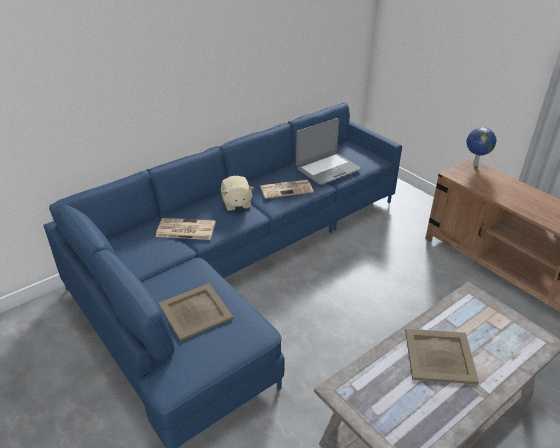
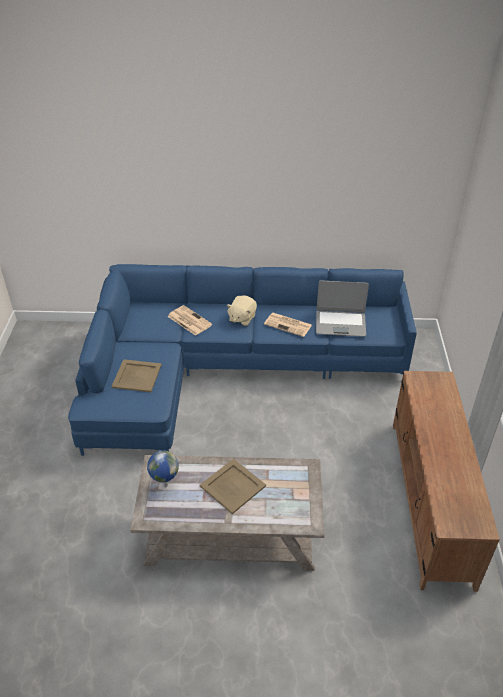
camera: 40 degrees right, 5 degrees up
(474, 165) = (447, 379): globe -> globe (164, 484)

